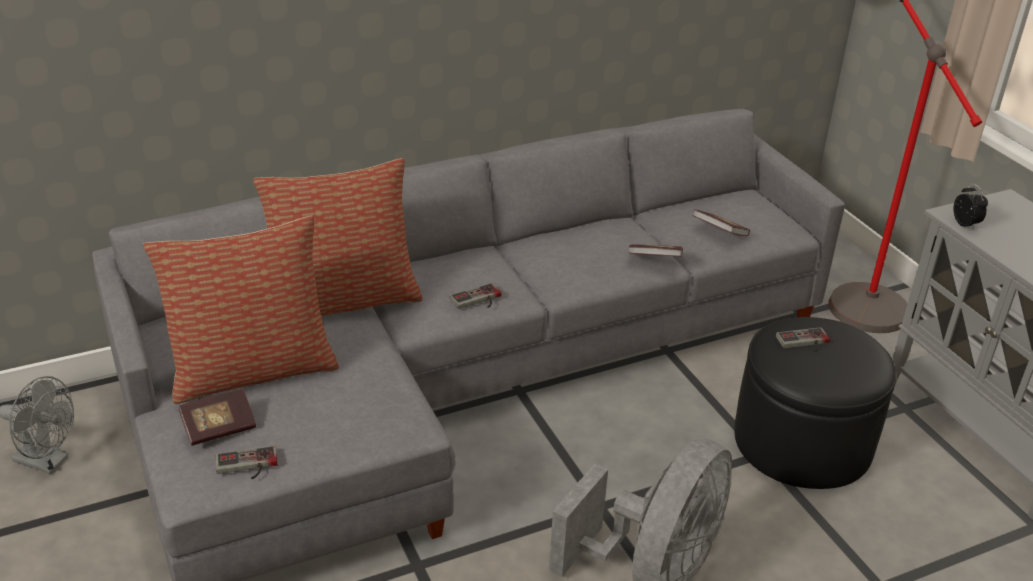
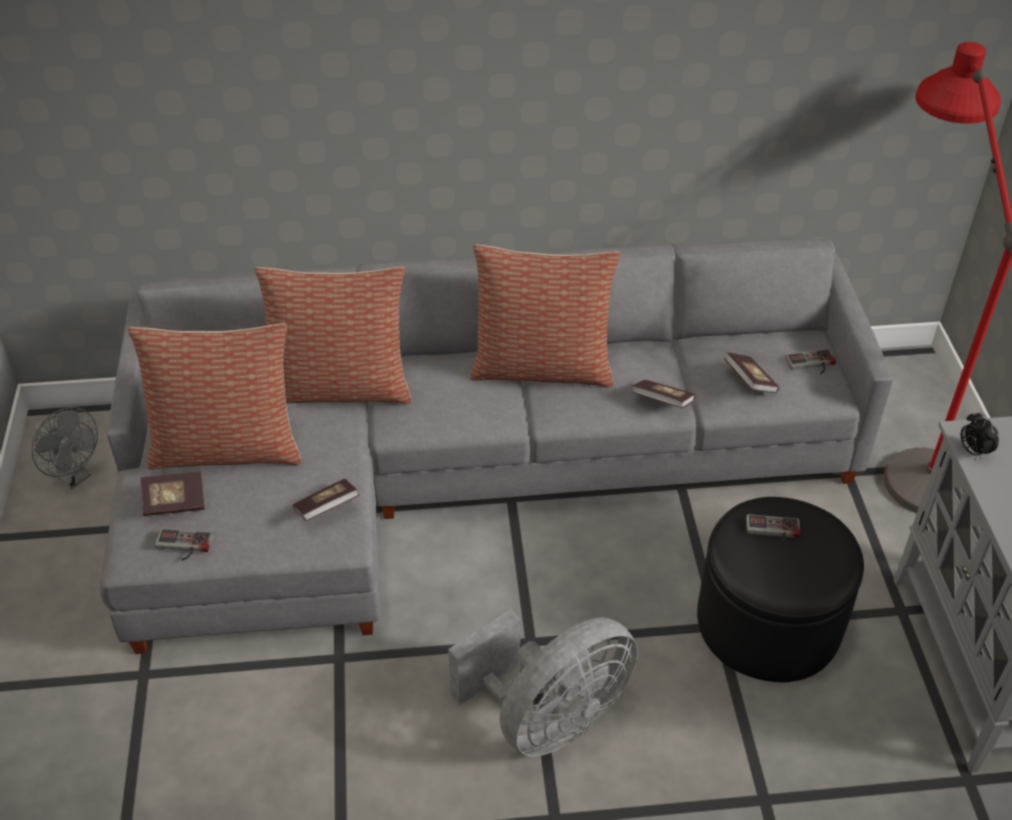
camera: 20 degrees right, 10 degrees up
(385, 402) = (327, 508): none -> book
(478, 300) = (462, 414): game controller -> game controller (812, 365)
(531, 252) = (542, 367): none -> pillow
(965, 225) = (973, 451): alarm clock -> alarm clock turned 150 degrees clockwise

